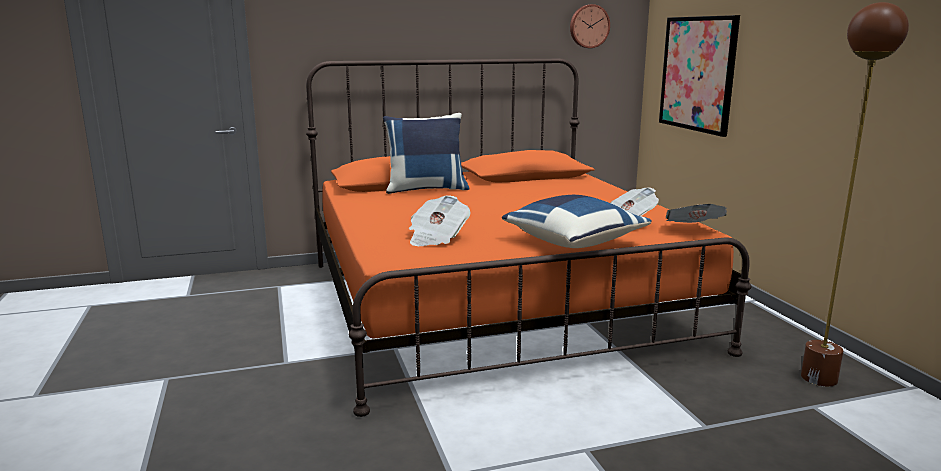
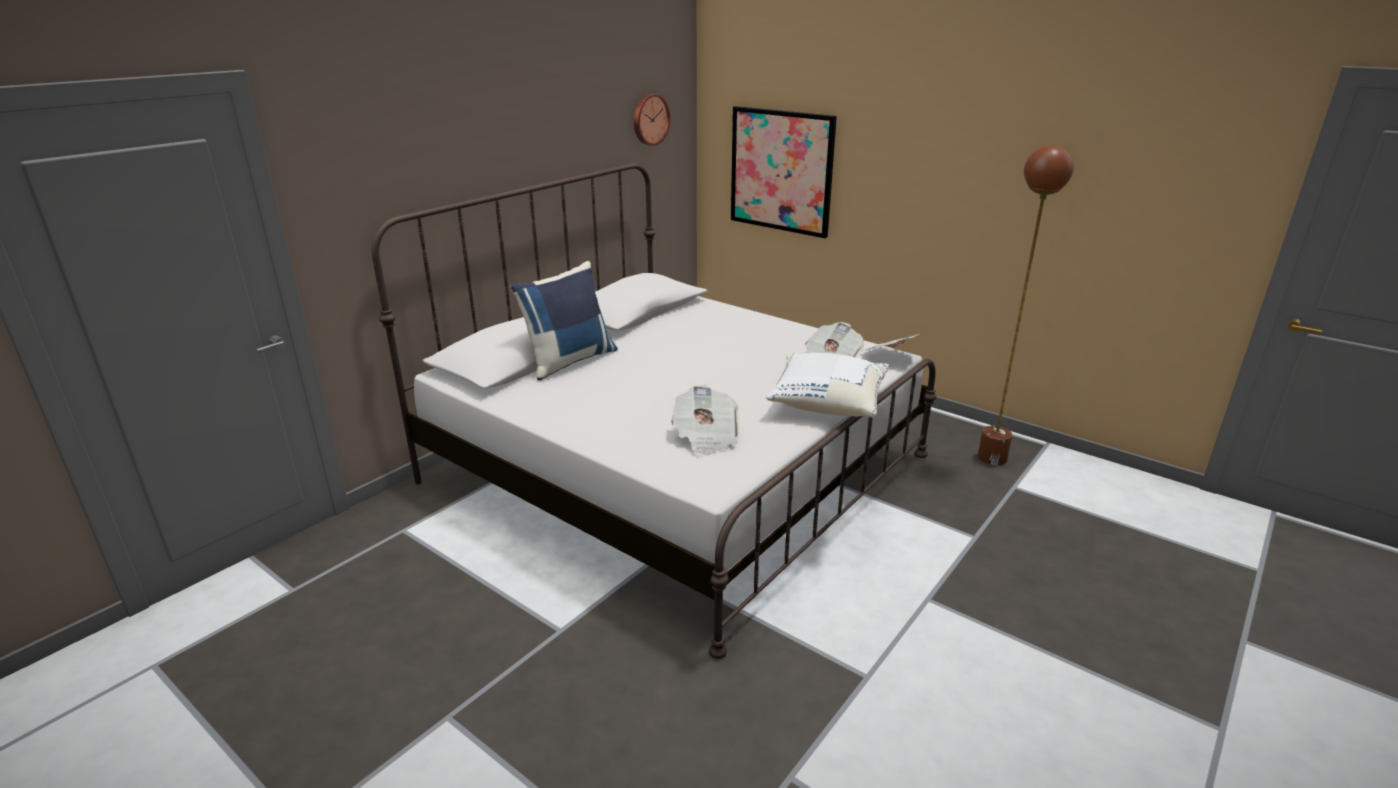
camera: 35 degrees left, 10 degrees up
(494, 303) = (675, 468): orange bed -> white bed
(573, 242) = (827, 403): blue pillow -> white pillow

